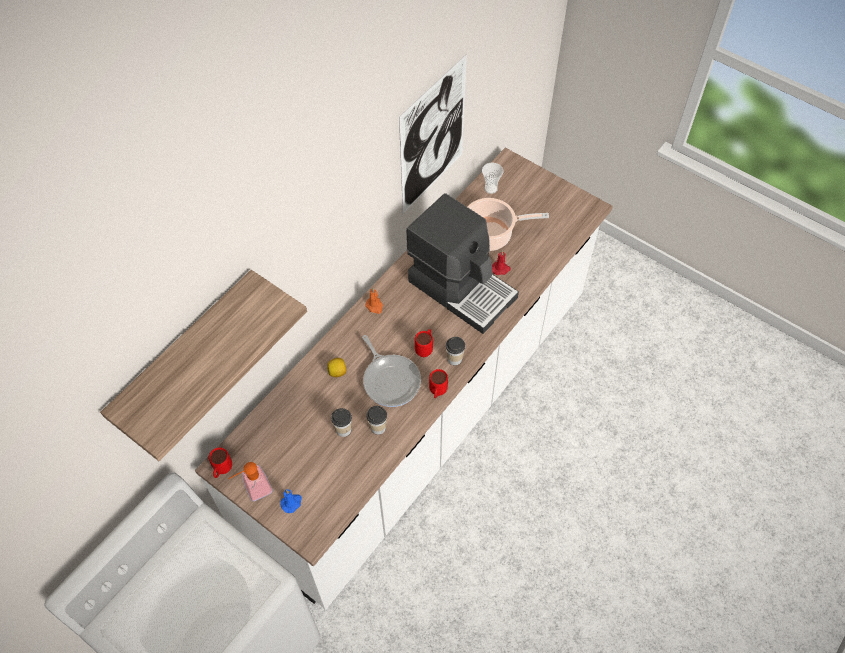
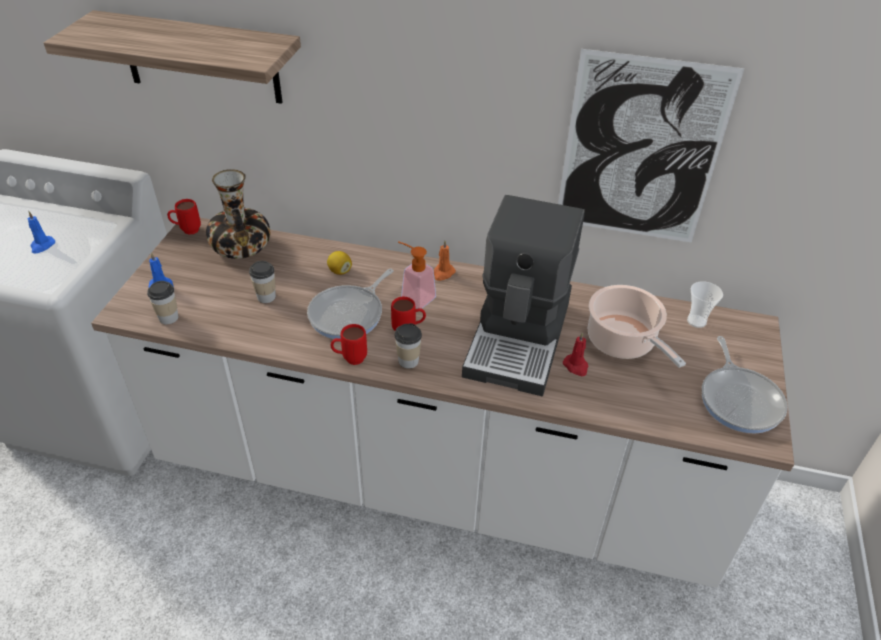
camera: 65 degrees right, 15 degrees down
(204, 586) = (42, 246): none -> blue candle
(254, 490) = (170, 256): soap dispenser -> soap dispenser (414, 296)
(267, 433) = (241, 246): none -> vase
(378, 427) = (280, 322): cup -> cup (168, 317)
(561, 203) = (739, 400): none -> frying pan

